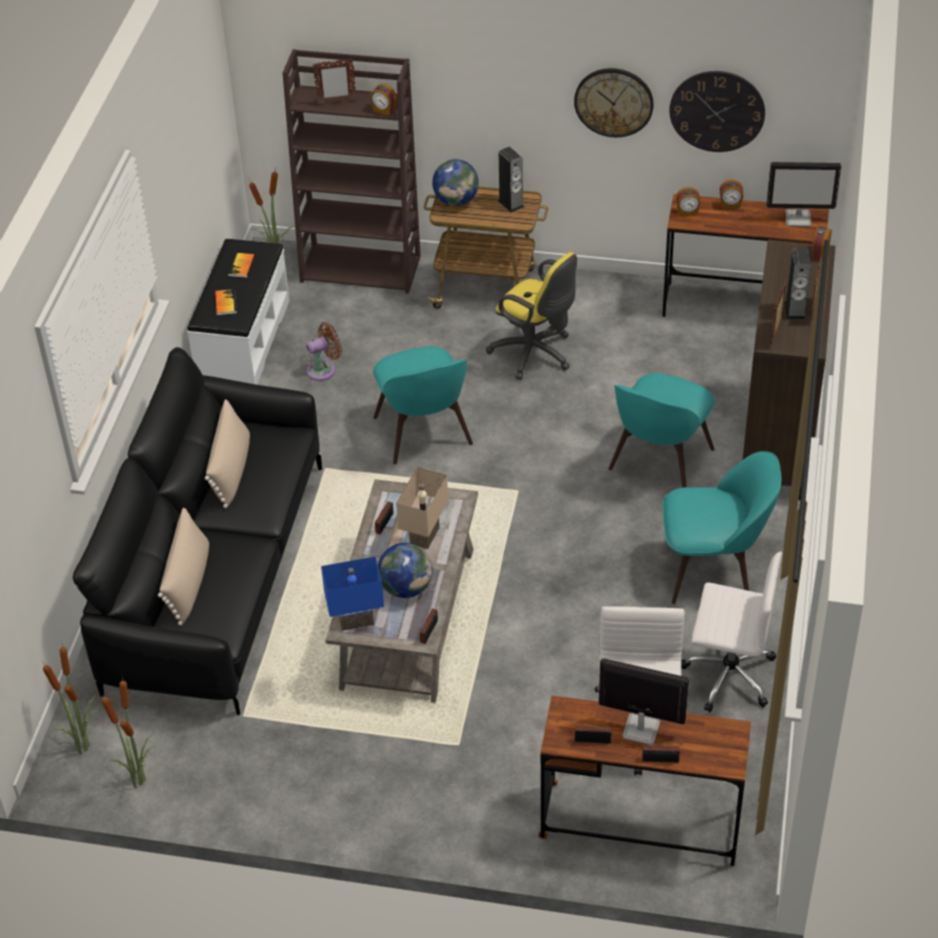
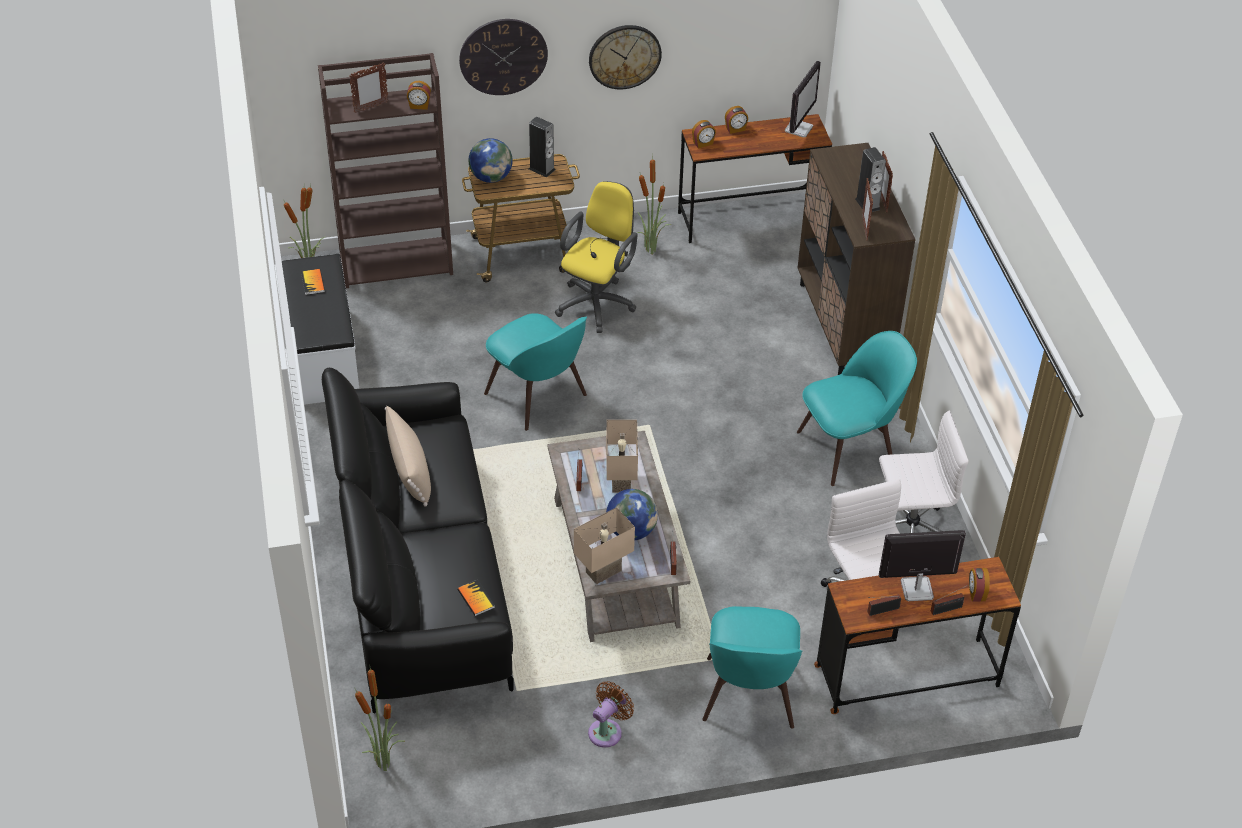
camera: 25 degrees left, 0 degrees up
(139, 779) = (454, 775): potted plant -> potted plant (651, 249)
(188, 581) = (430, 581): beige pillow -> none
(225, 303) = (317, 320): book -> book (476, 599)
(324, 369) = (414, 362): brown fan -> brown fan (607, 730)
(356, 618) = (603, 570): blue table lamp -> beige table lamp
(535, 354) = (598, 302): yellow office chair -> yellow office chair turned 75 degrees counterclockwise
(659, 462) = (755, 369): turquoise chair -> turquoise chair (749, 697)
(717, 111) = (717, 46): wall clock -> wall clock (503, 56)
(798, 218) = (798, 128): monitor -> monitor turned 45 degrees counterclockwise
(819, 253) = (859, 151): alarm clock -> alarm clock (976, 593)

